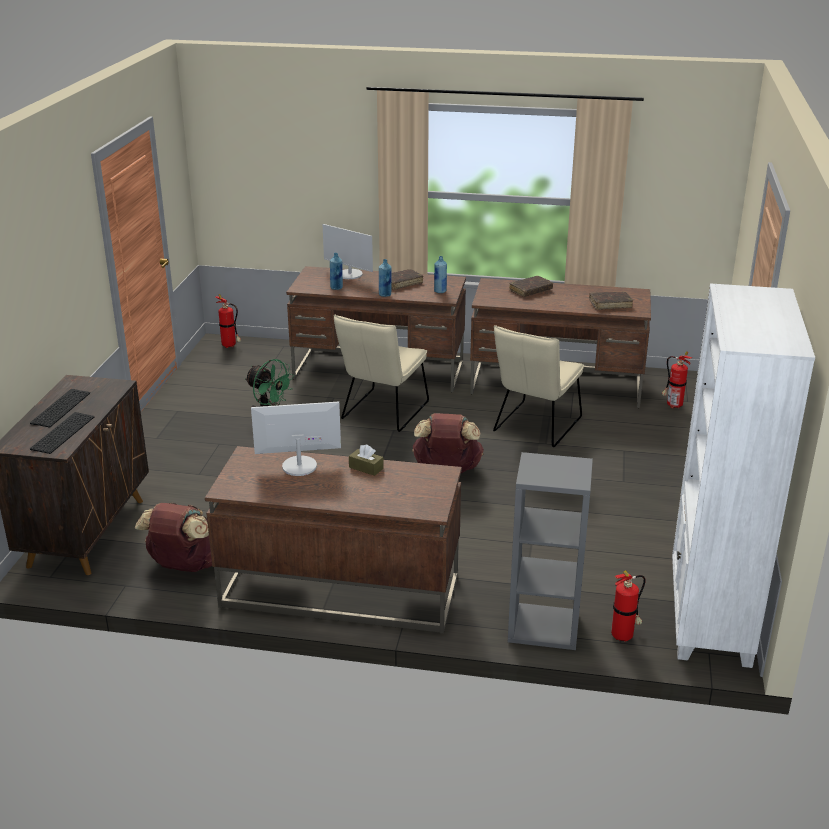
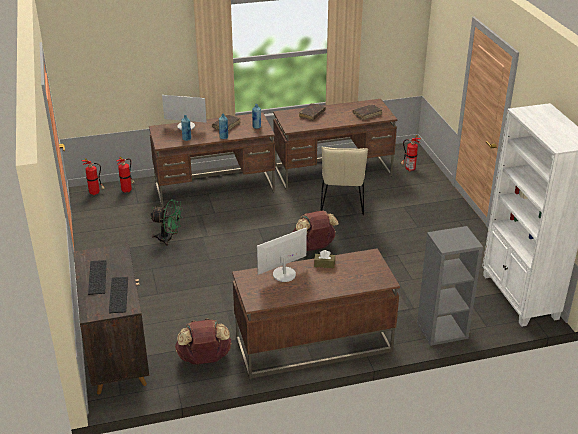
camera: 25 degrees left, 5 degrees up
(382, 413) = (241, 218): beige chair -> none
(624, 636) = (486, 322): fire extinguisher -> fire extinguisher (127, 190)

